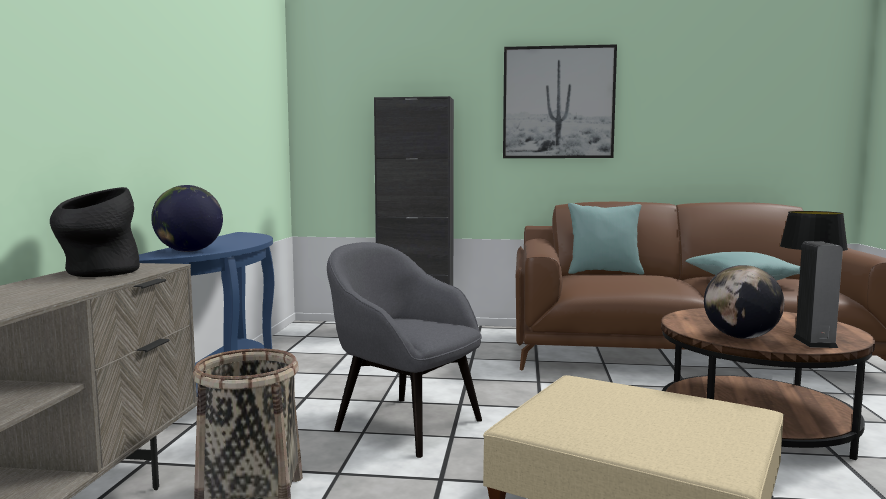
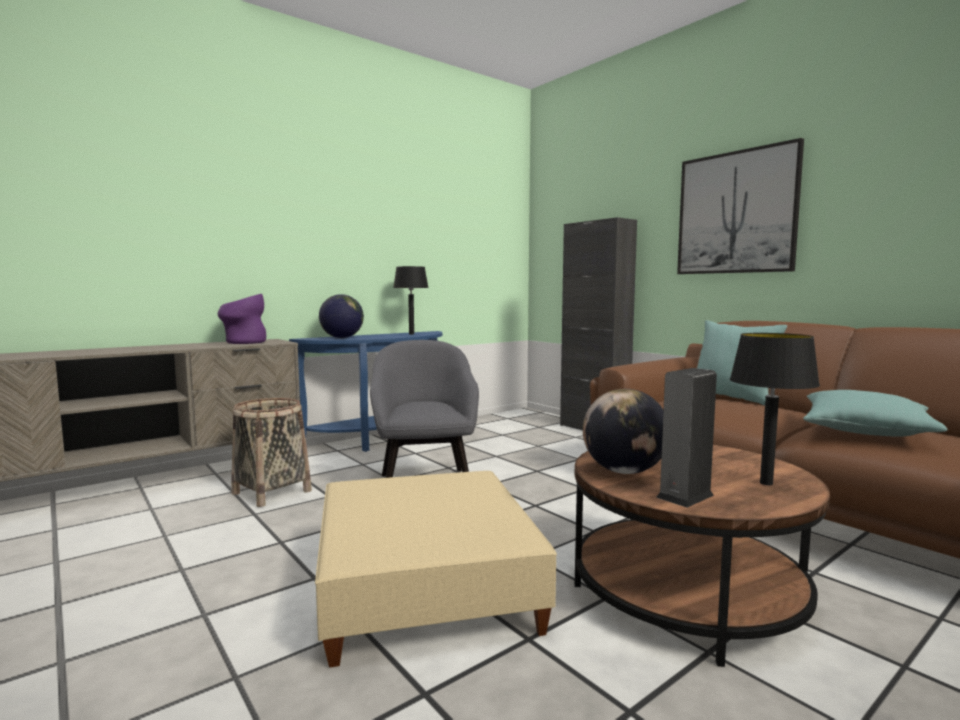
camera: 45 degrees right, 0 degrees up
(97, 273) = (243, 342): black vase -> purple vase
(241, 238) = (411, 334): none -> black table lamp

